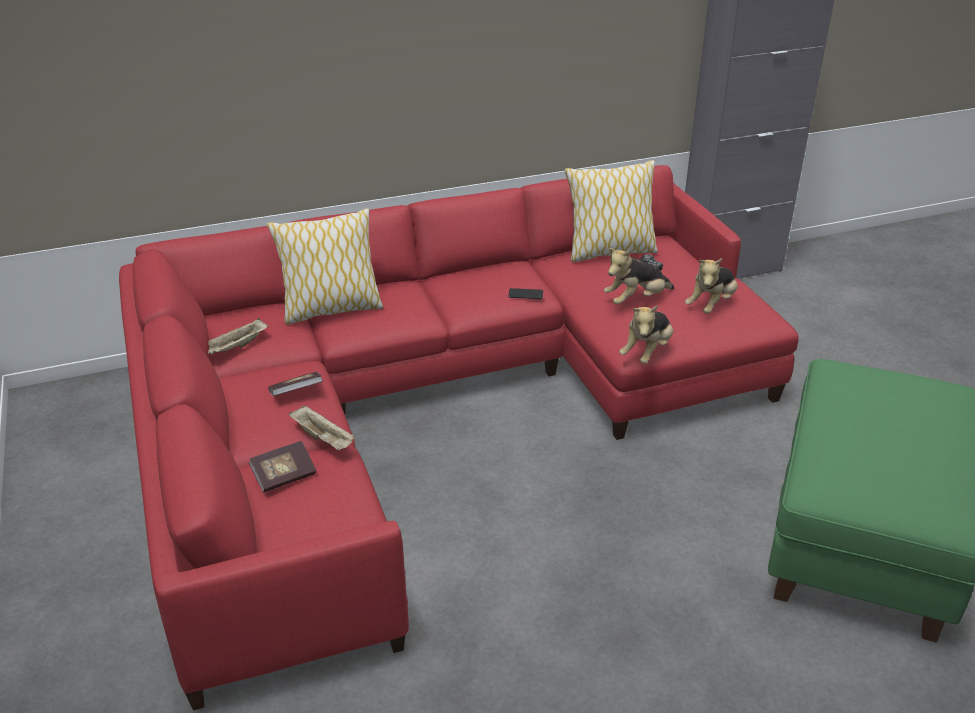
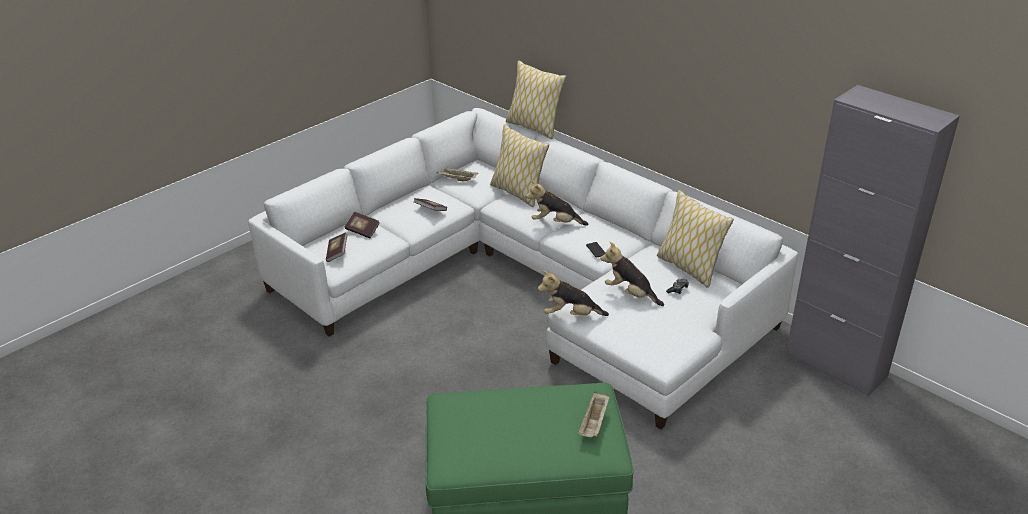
camera: 65 degrees right, 0 degrees up
(265, 220) = (534, 127): none -> pillow
(324, 439) = (399, 231): beige tray -> beige tray (594, 423)
(325, 521) = (337, 253): none -> book
(433, 406) = (527, 281): red sofa -> white sofa
(711, 305) = (659, 329): plush toy -> plush toy (555, 223)

